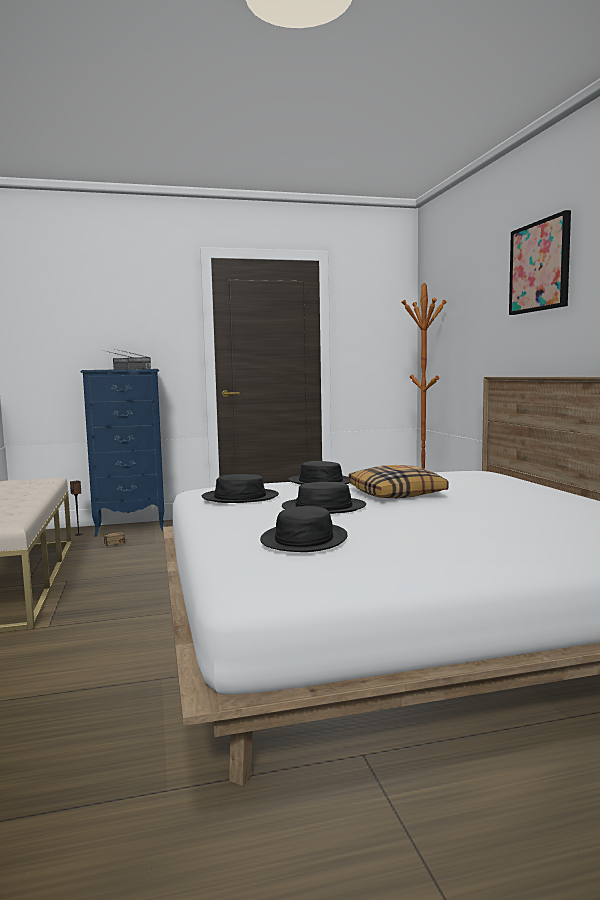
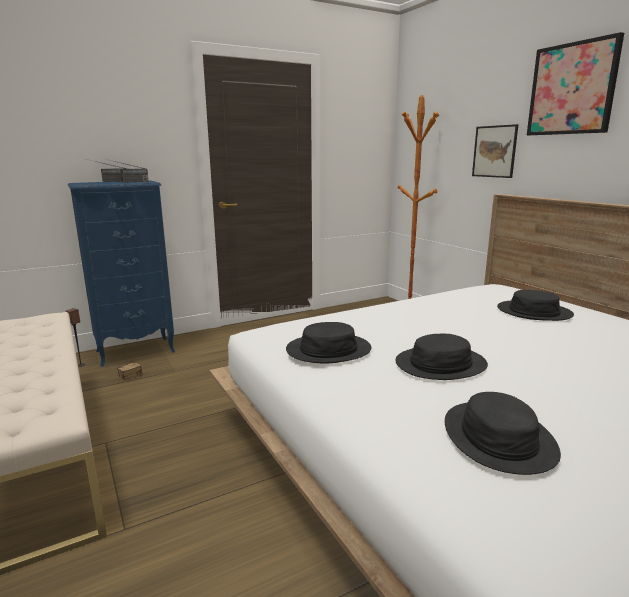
camera: 15 degrees left, 10 degrees up
(321, 481) = (381, 314): black hat -> black hat (534, 312)
(397, 494) = (481, 332): pillow -> none
(489, 334) = (494, 151): none -> picture

